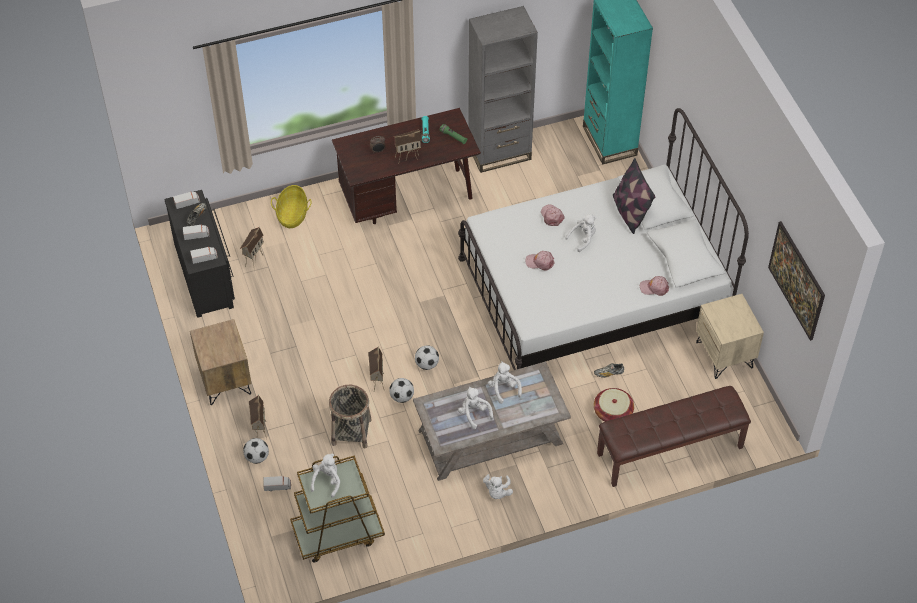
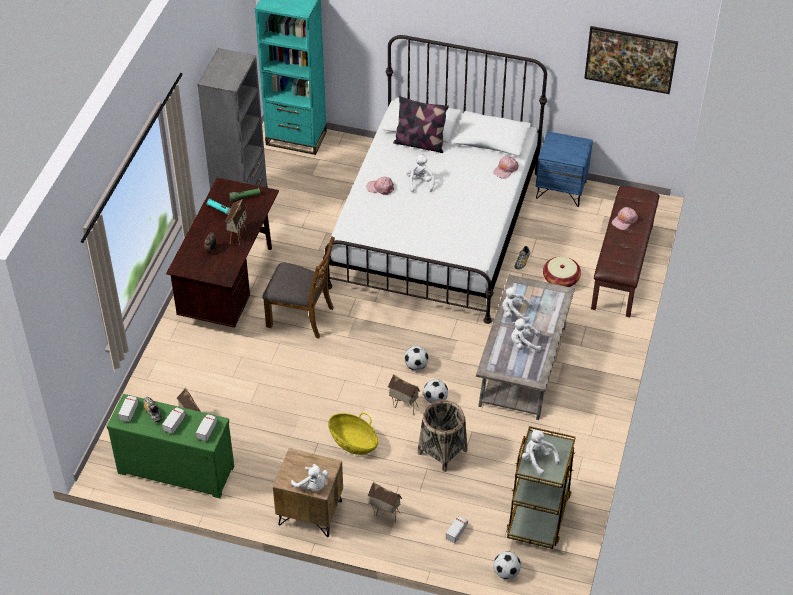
camera: 55 degrees left, 5 degrees down
(206, 274) = (177, 467): black dresser -> green dresser
(257, 457) = (414, 531): football -> football (506, 572)
(292, 215) = (170, 371): basket -> basket (353, 442)
(415, 260) = (301, 316): none -> brown chair
(497, 492) = (579, 388): white plush toy -> white plush toy (312, 486)
(540, 262) = (420, 219): pink cap -> pink cap (624, 220)
(725, 355) = (561, 190): beige nightstand -> blue nightstand

